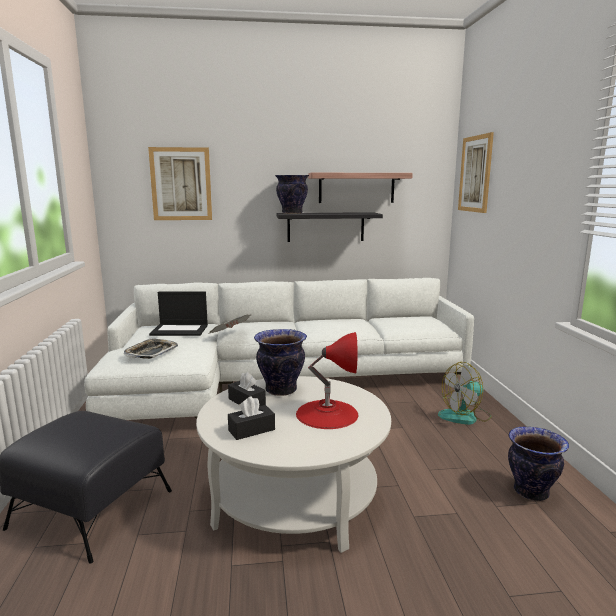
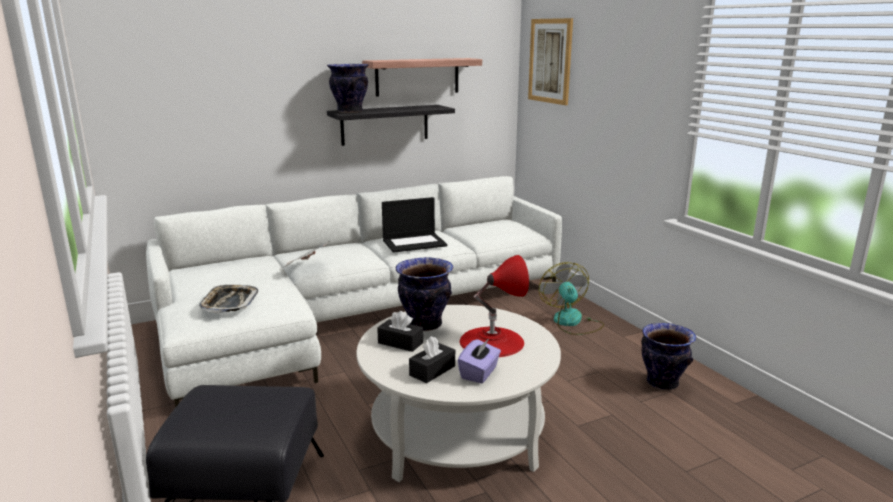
camera: 20 degrees left, 5 degrees up
(180, 330) = (237, 269): laptop -> laptop (414, 243)
(181, 184) = (203, 79): picture -> none
(291, 440) = (479, 373): none -> purple tissue box
(465, 416) = (571, 322): fan -> fan turned 120 degrees clockwise

